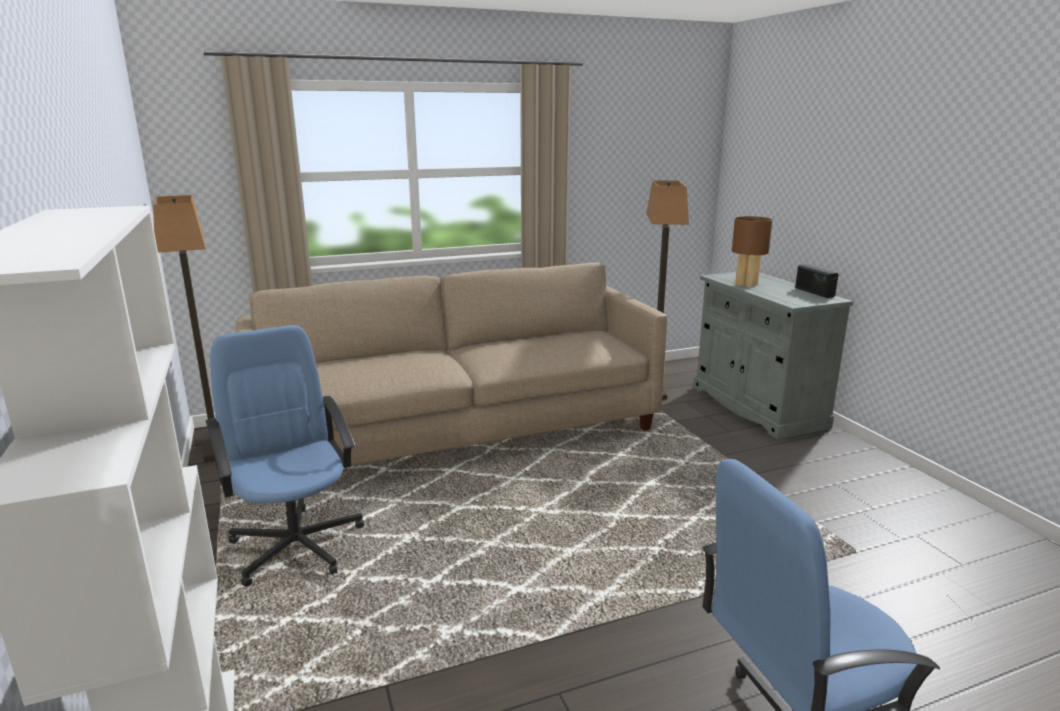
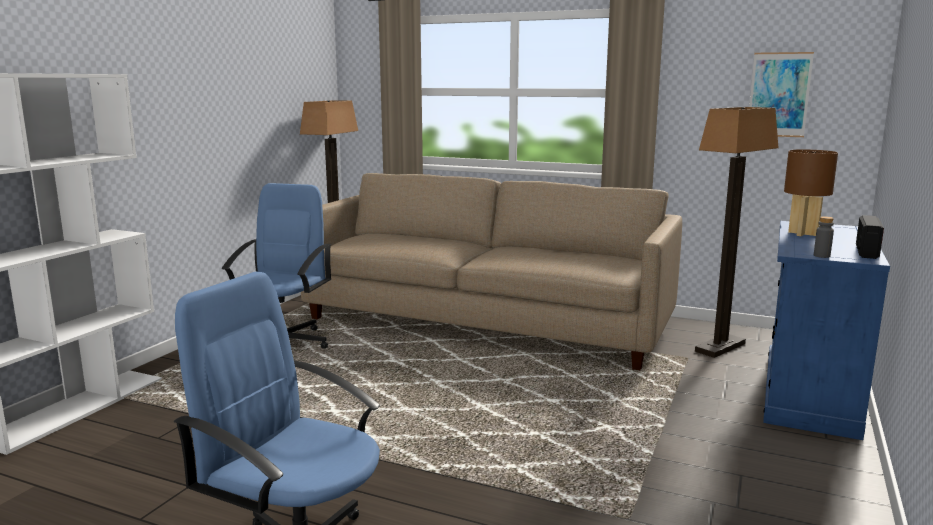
camera: 45 degrees right, 5 degrees down
(653, 167) = (779, 94): none -> picture
(757, 406) = (808, 394): grey cabinet -> blue cabinet
(810, 302) = (821, 256): none -> grey bottle

